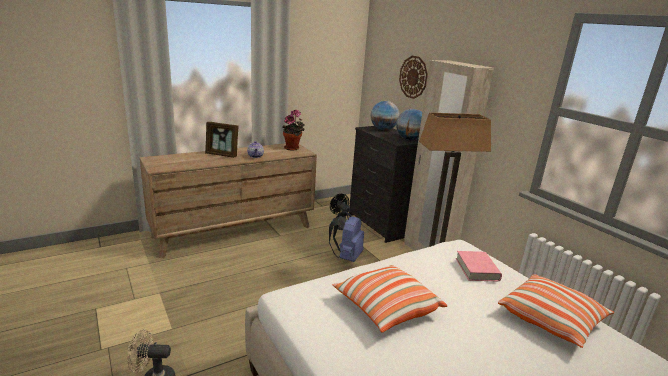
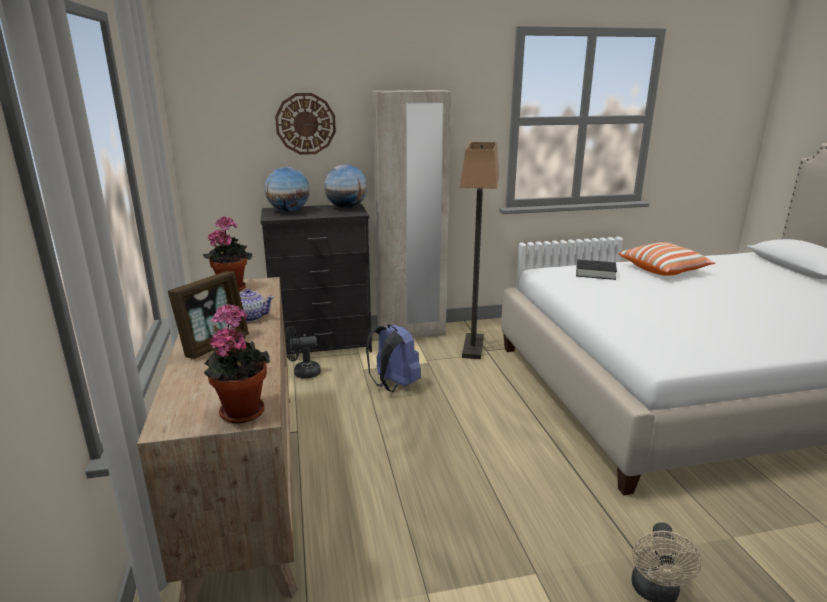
camera: 70 degrees left, 0 degrees up
(161, 166) = (241, 410): none -> potted plant
(386, 308) = (668, 319): pillow -> none
(477, 269) = (595, 273): pink book -> black book

